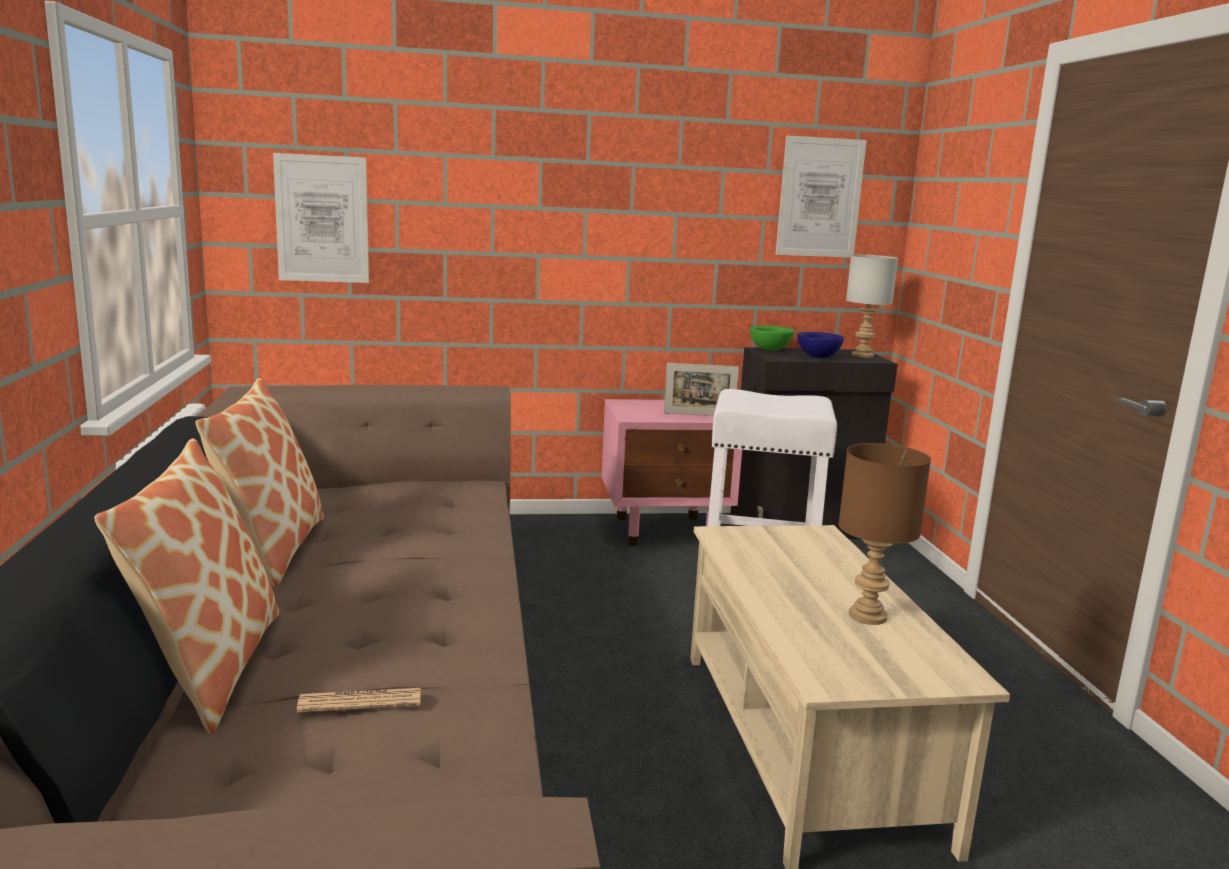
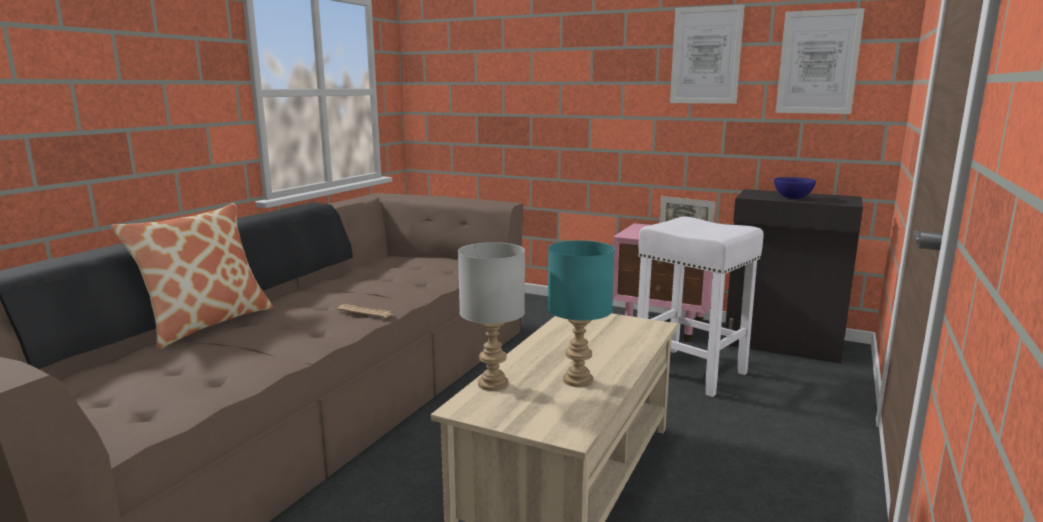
camera: 35 degrees right, 0 degrees up
(271, 549) = (324, 280): pillow -> none
(322, 219) = (461, 96): picture -> picture (706, 55)
(360, 701) = (221, 350): newspaper -> newspaper (365, 312)
(770, 350) = (761, 191): green bowl -> none
(863, 355) = (843, 200): grey table lamp -> grey table lamp (494, 384)
(866, 616) = (576, 380): brown table lamp -> turquoise table lamp

